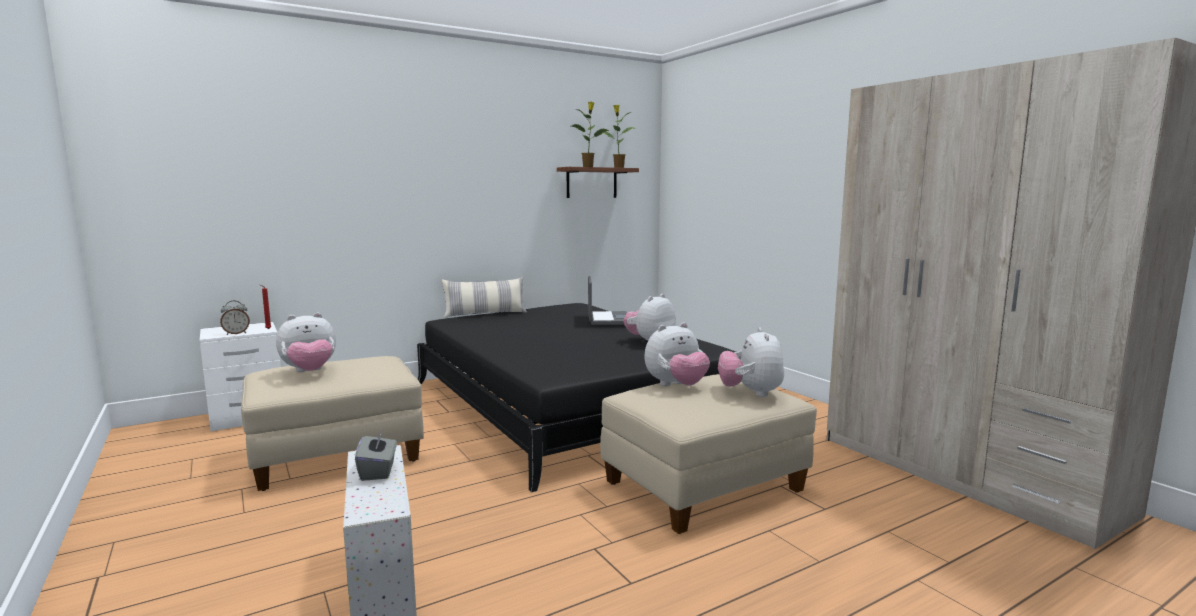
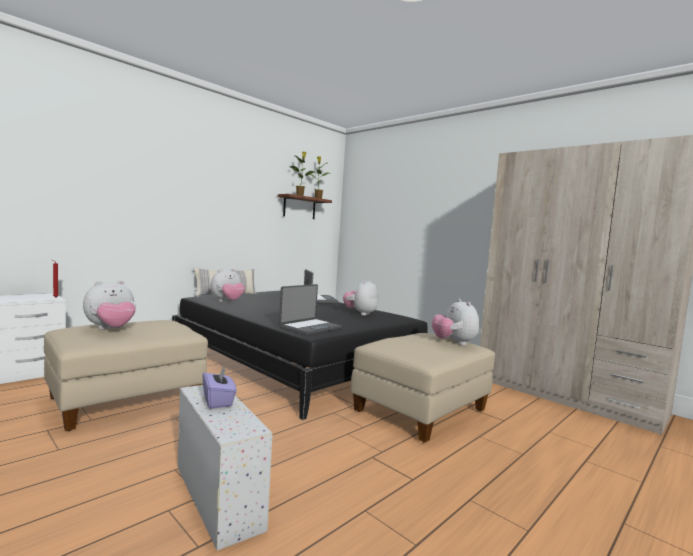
camera: 15 degrees left, 5 degrees down
(236, 333) = (27, 299): alarm clock -> none
(378, 471) = (218, 401): grey tissue box -> purple tissue box
(554, 368) = (310, 328): none -> laptop
(676, 386) = (403, 339): plush toy -> plush toy (227, 302)

